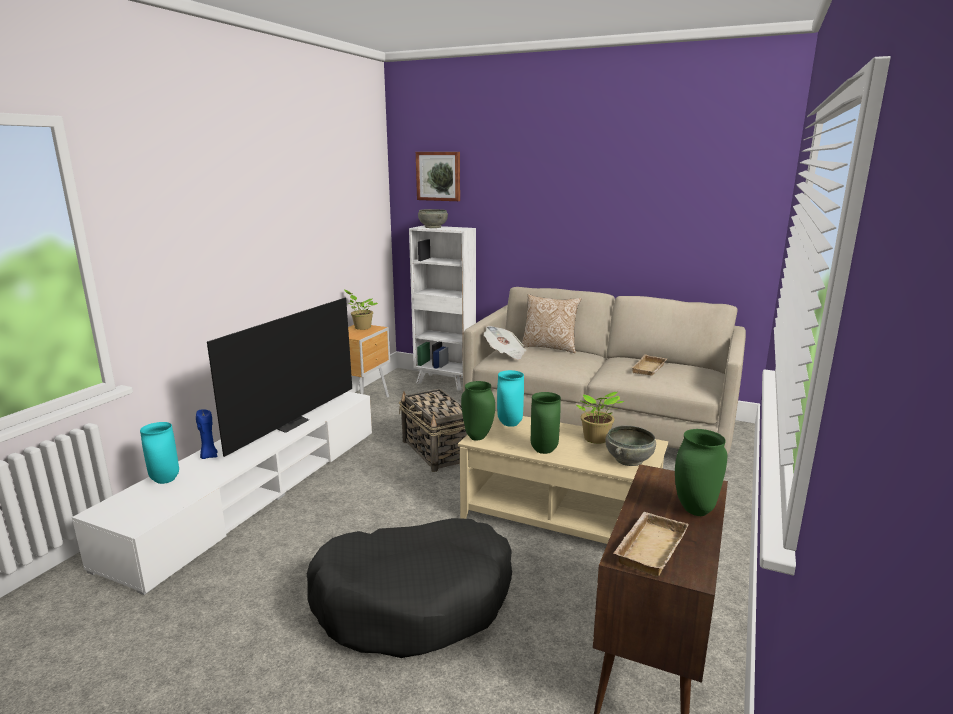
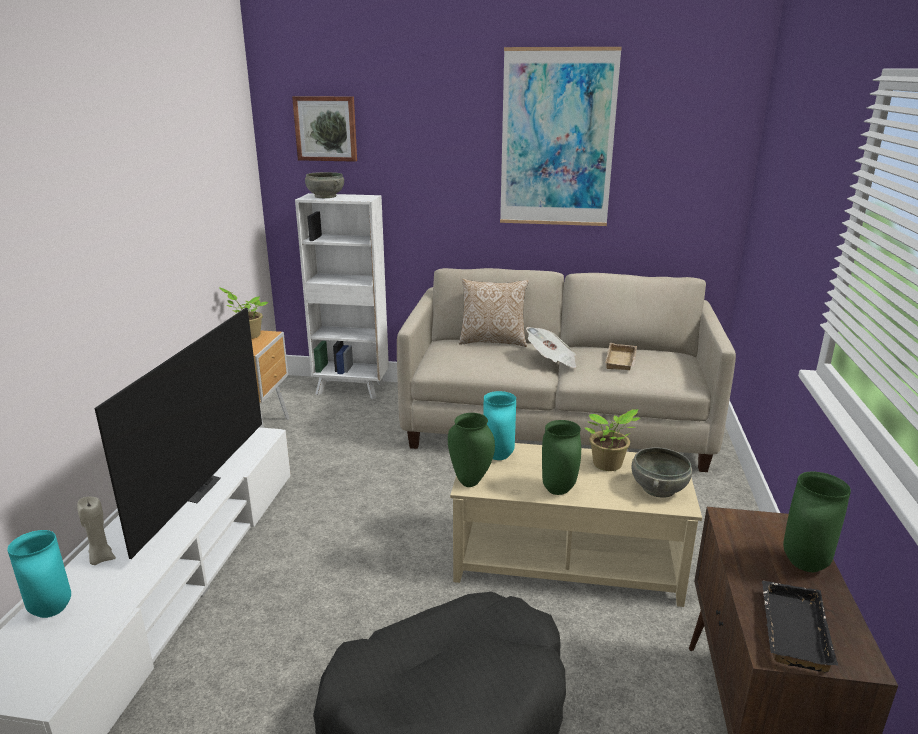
camera: 15 degrees left, 5 degrees up
(209, 456) = (101, 558): blue candle -> beige candle
(438, 451) = (385, 490): basket -> none
(505, 354) = (447, 356): newspaper -> newspaper (552, 361)
(615, 185) = (557, 139): none -> picture
(649, 547) = (790, 629): beige tray -> black tray

